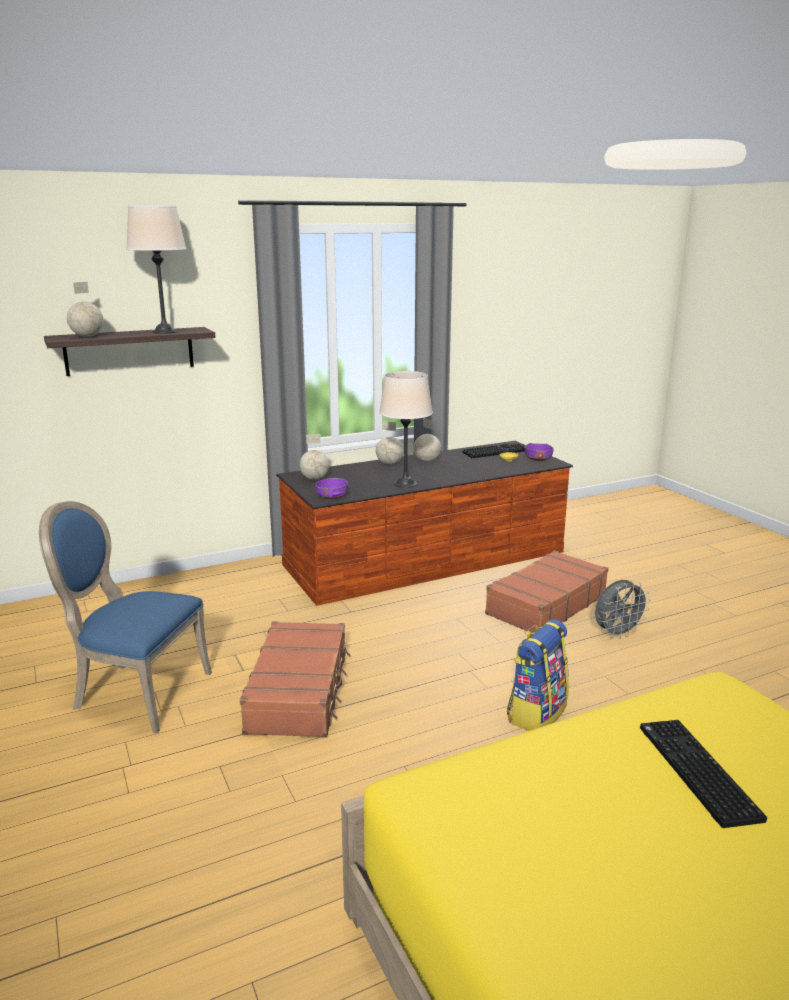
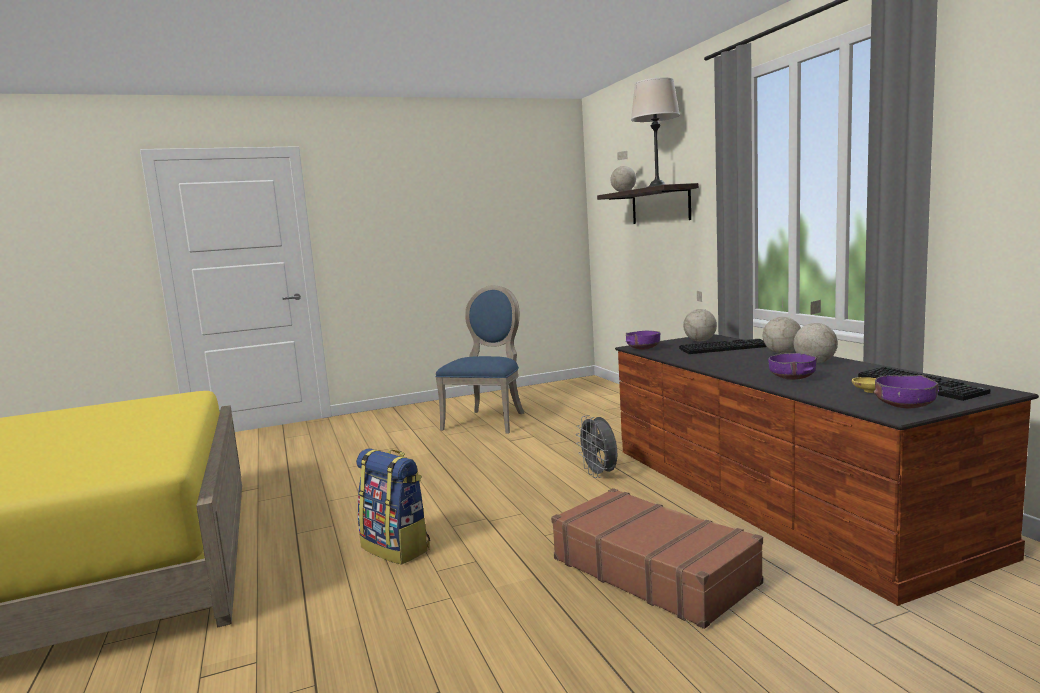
camera: 95 degrees right, 10 degrees down
(299, 691) = (474, 458): brown suitcase -> none
(405, 484) = (703, 361): beige table lamp -> none
(469, 469) = (792, 378): none -> purple bowl
(617, 634) = (563, 623): grey fan -> grey fan (600, 474)
(694, 771) = (87, 445): keyboard -> keyboard (724, 348)

